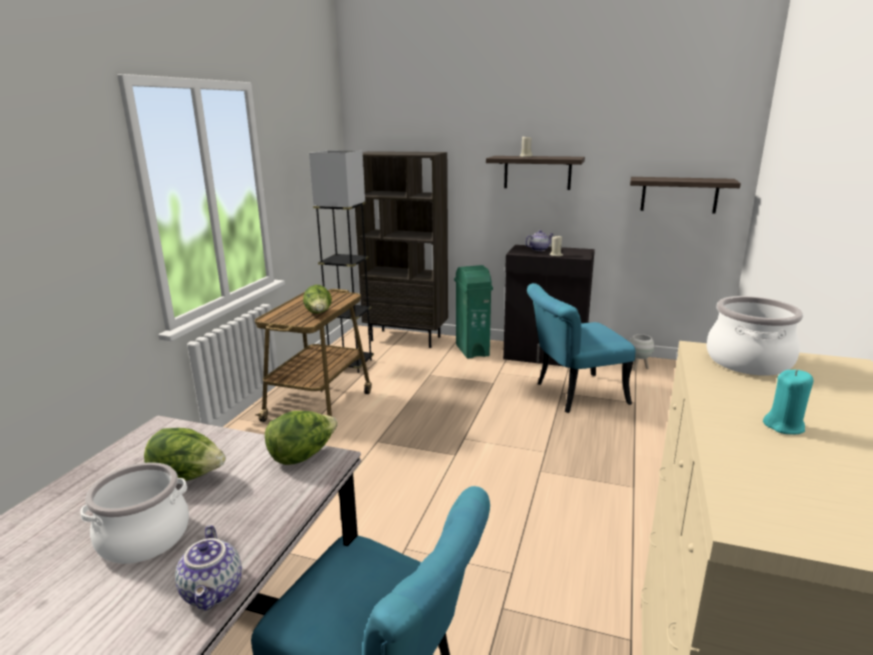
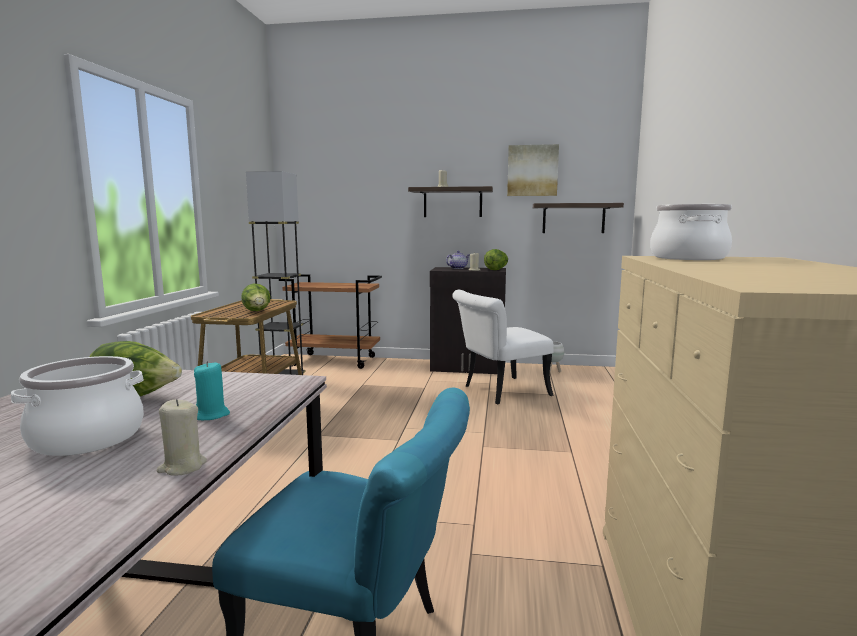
camera: 10 degrees left, 10 degrees down
(214, 591) = (182, 467): teapot -> beige candle
(302, 456) = (264, 380): lettuce -> lettuce (496, 270)
(406, 338) = (335, 361): brown bookcase -> brown cart
(472, 350) = (400, 366): green trash can -> none
(572, 394) = (499, 392): turquoise chair -> white chair
(633, 137) = (532, 170): none -> picture
(784, 426) = (746, 268): turquoise candle -> turquoise candle (212, 415)

